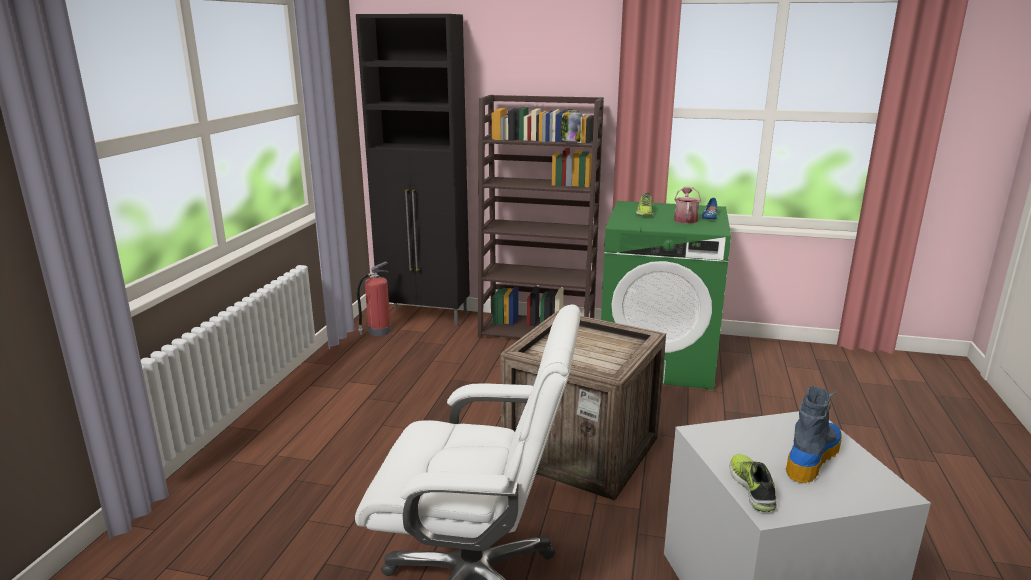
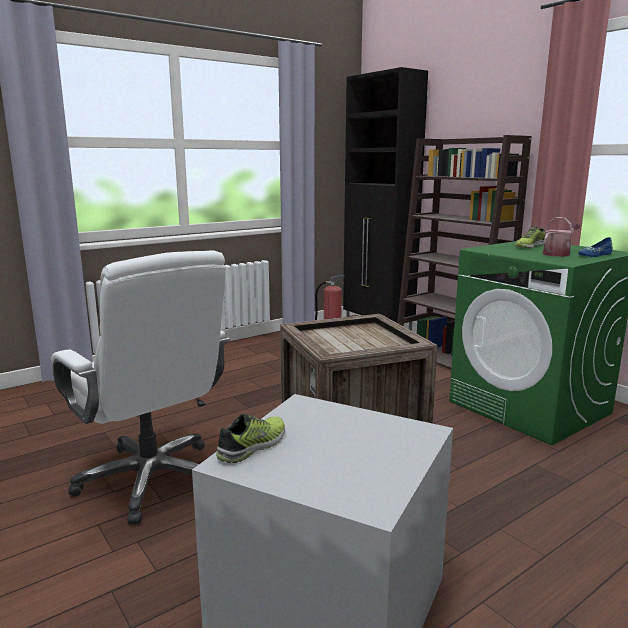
camera: 40 degrees right, 5 degrees down
(570, 141) = (487, 177): jar -> none
(812, 457) = (356, 452): boot -> none

